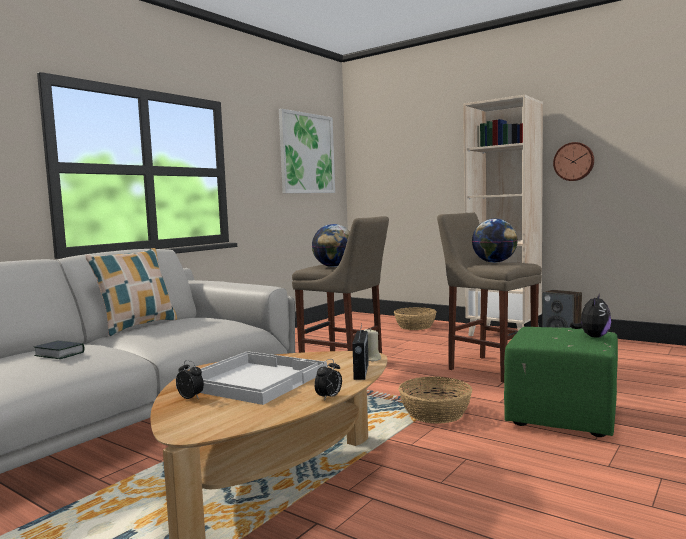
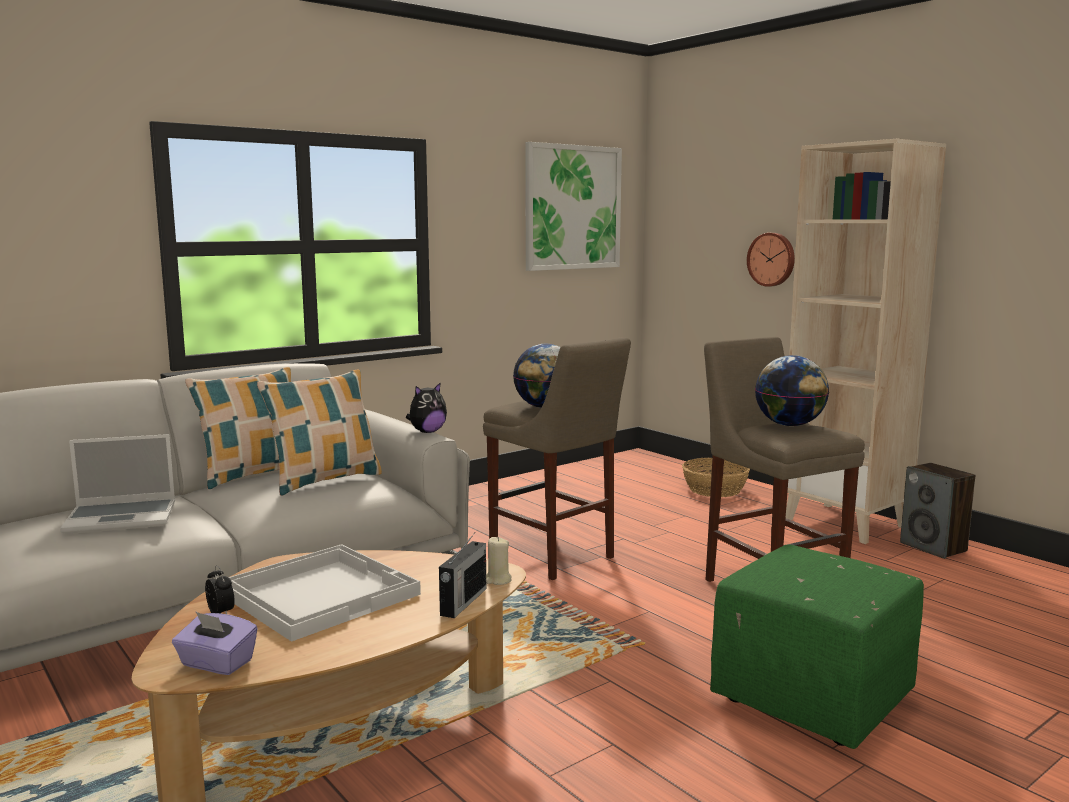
camera: 15 degrees right, 5 degrees up
(59, 354) = (123, 518): book -> laptop
(196, 323) = (325, 480): none -> pillow
(219, 423) = (216, 664): none -> purple tissue box
(329, 397) = (379, 644): alarm clock -> none
(435, 413) = (626, 657): basket -> none
(574, 161) = (990, 250): wall clock -> wall clock (772, 259)
(593, 337) = (864, 586): plush toy -> plush toy (427, 432)

